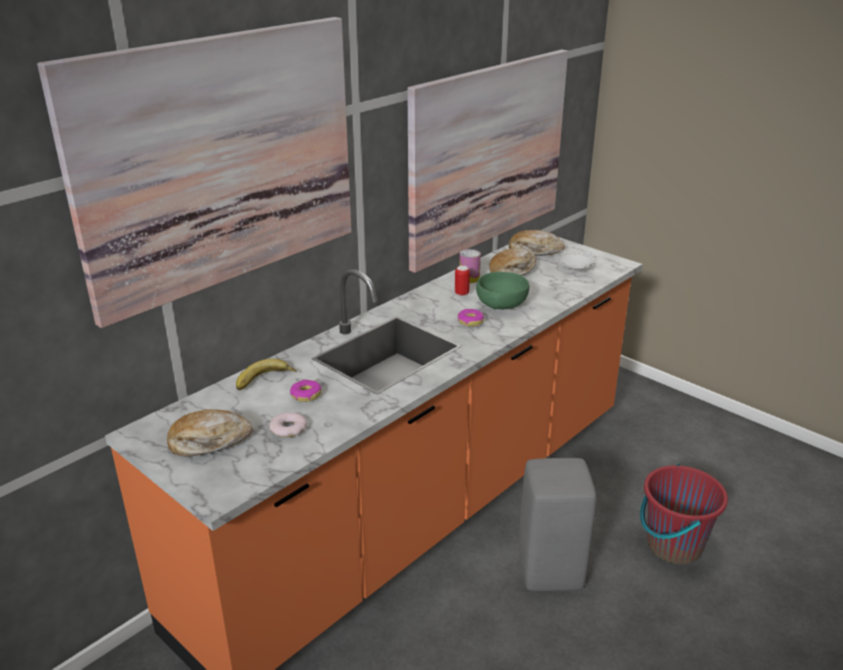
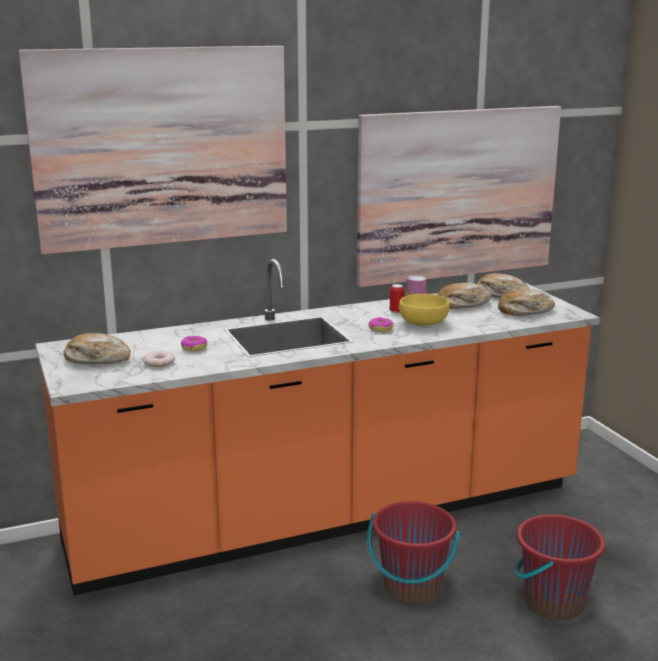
camera: 25 degrees right, 10 degrees down
(265, 381) = (174, 335): banana -> none
(502, 303) = (424, 322): green bowl -> yellow bowl
(551, 571) = (411, 588): grey stool -> red bucket
(575, 269) = (524, 311): white plate -> bread

